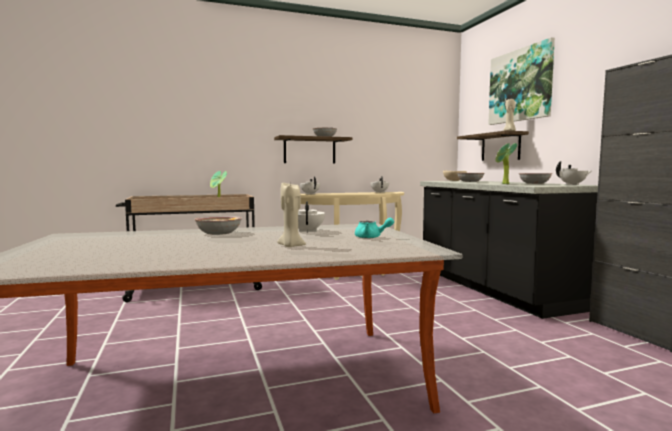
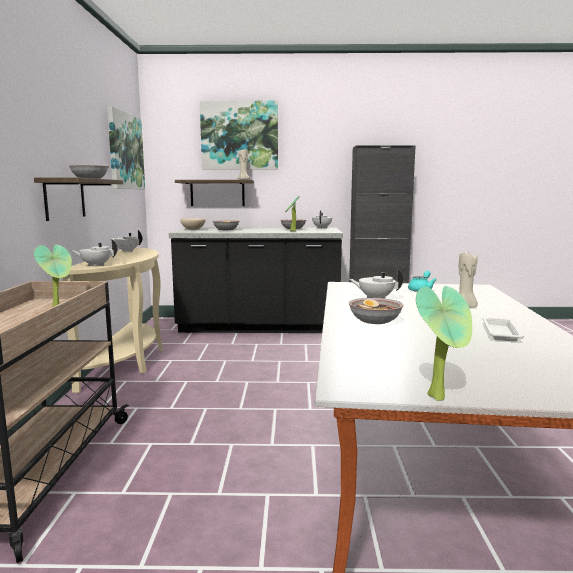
camera: 70 degrees left, 5 degrees up
(33, 244) = (440, 397): none -> potted plant
(183, 252) = (500, 332): none -> white tray
(416, 116) = (125, 151): none -> picture

